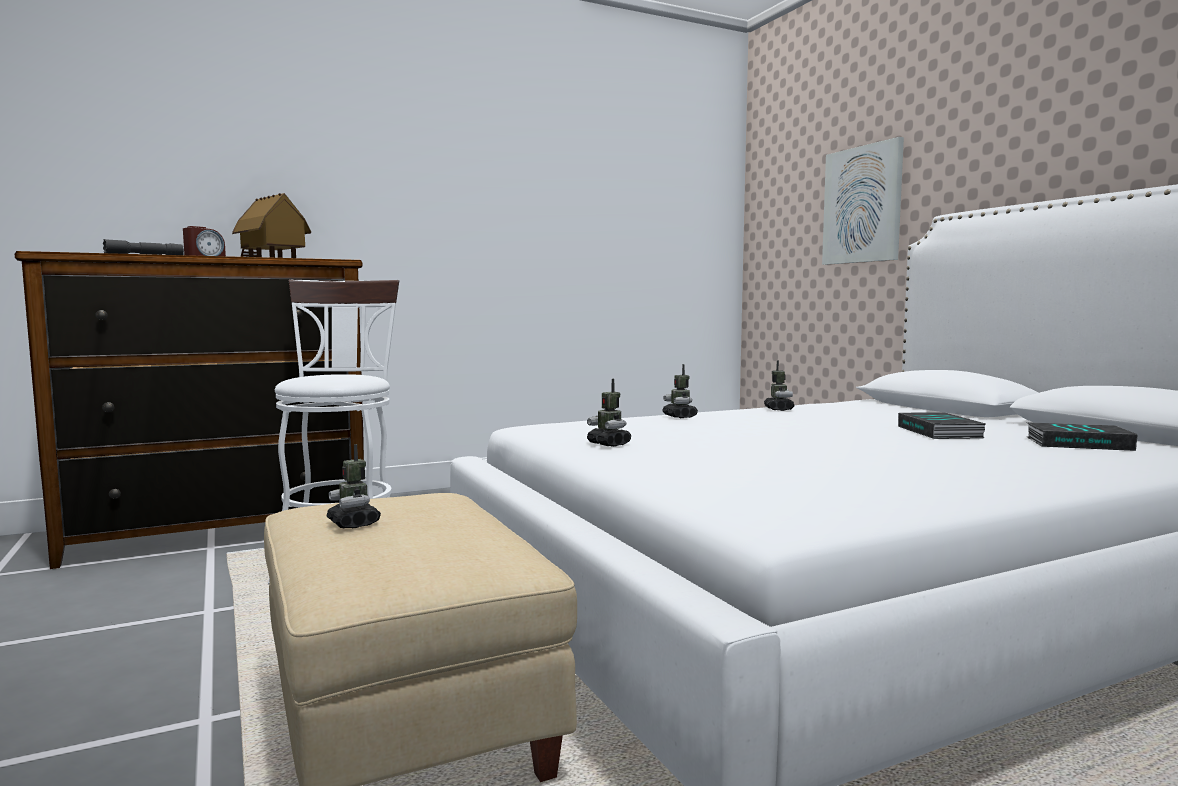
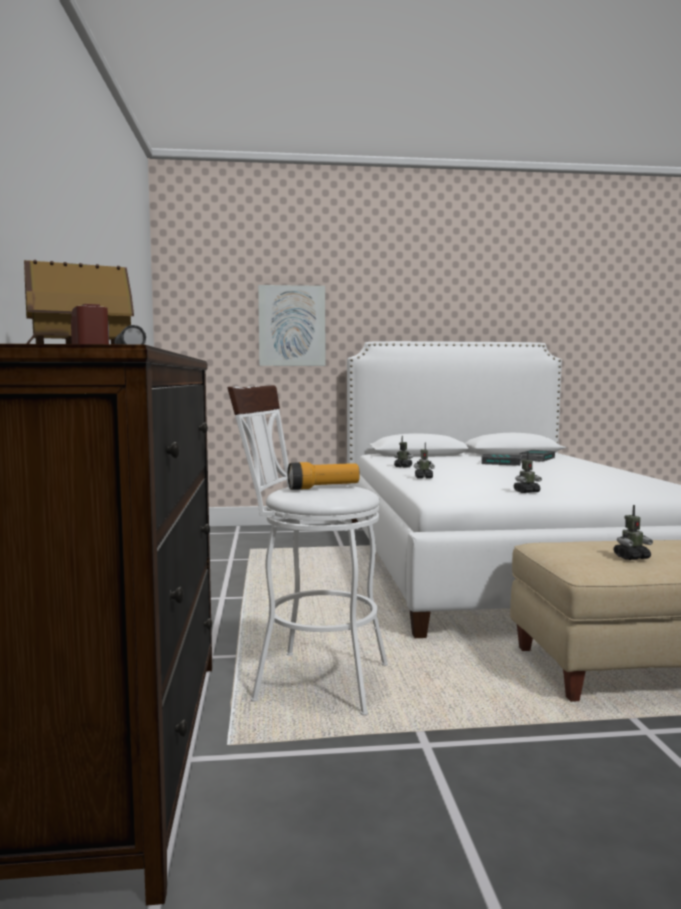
camera: 70 degrees left, 0 degrees up
(335, 375) = (323, 488): none -> flashlight

